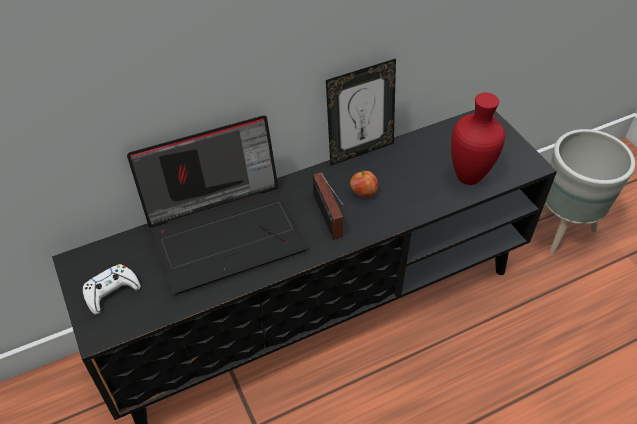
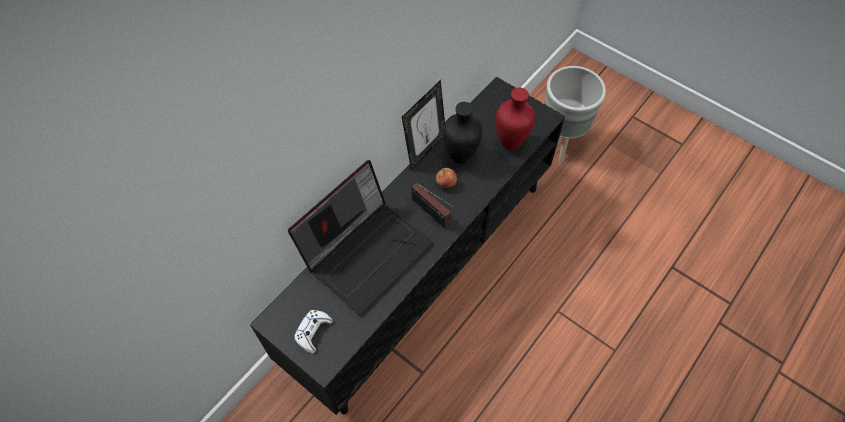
camera: 25 degrees left, 10 degrees up
(396, 172) = (459, 158): none -> black vase

